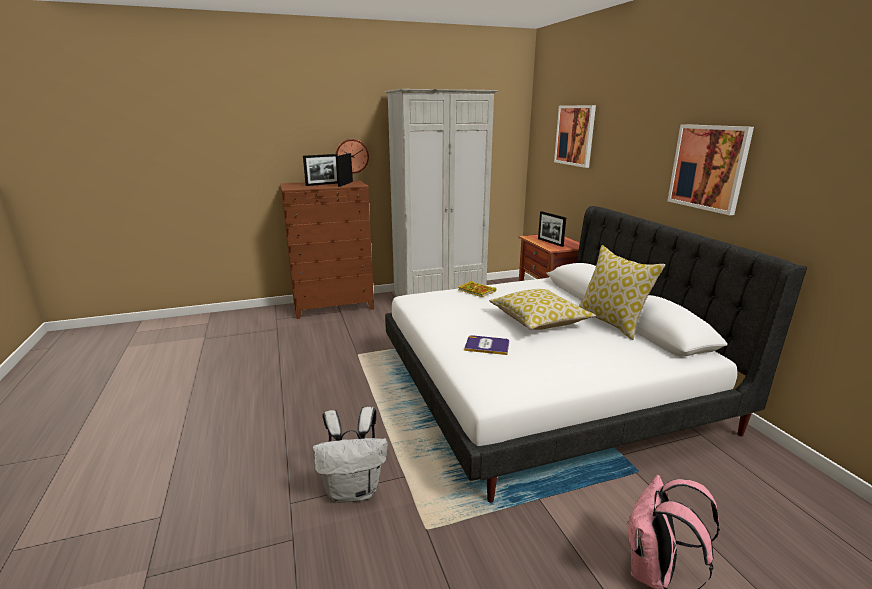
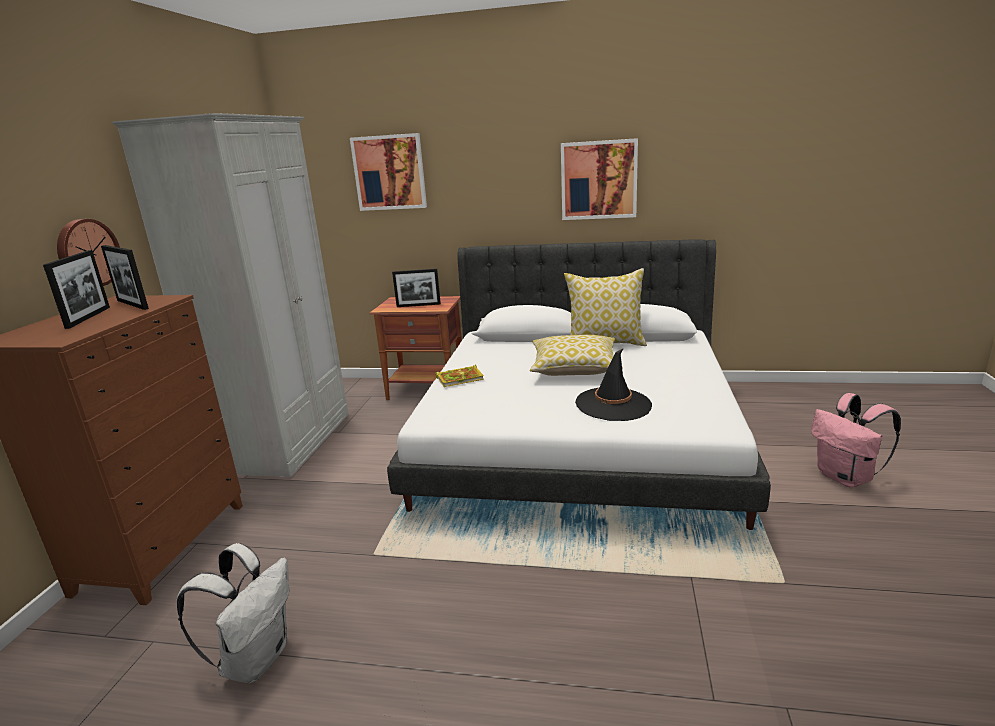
camera: 60 degrees left, 0 degrees up
(354, 490) = (704, 627): white backpack -> white backpack (256, 658)
(487, 346) = (613, 404): book -> black hat

